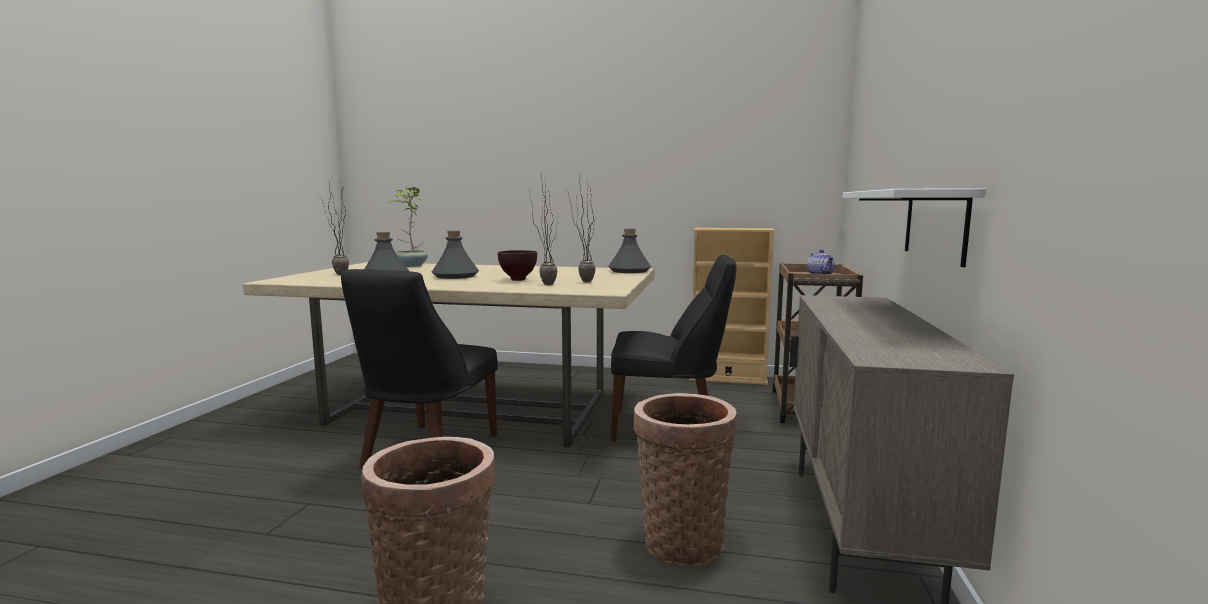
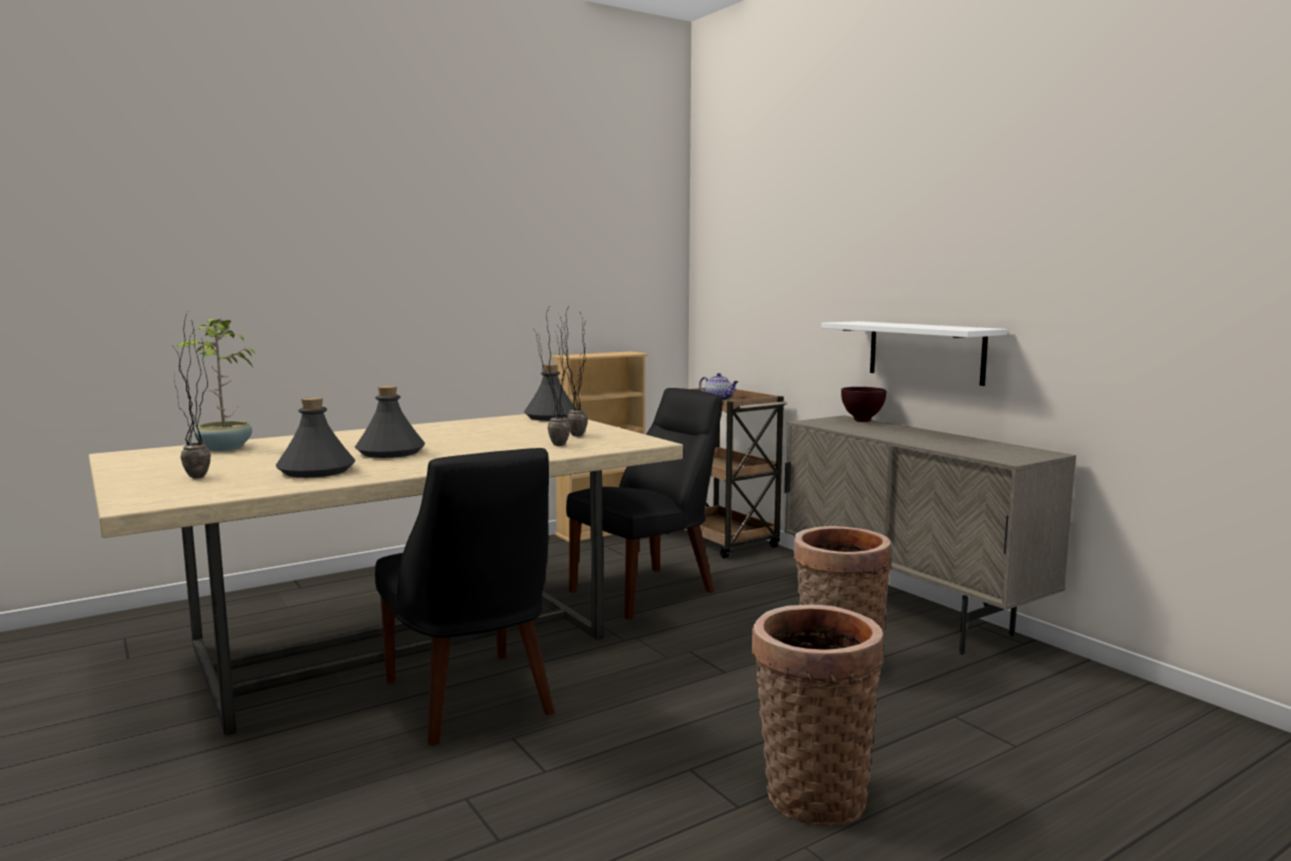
camera: 45 degrees left, 0 degrees up
(519, 280) = (496, 445): brown bowl -> brown bowl (862, 420)

